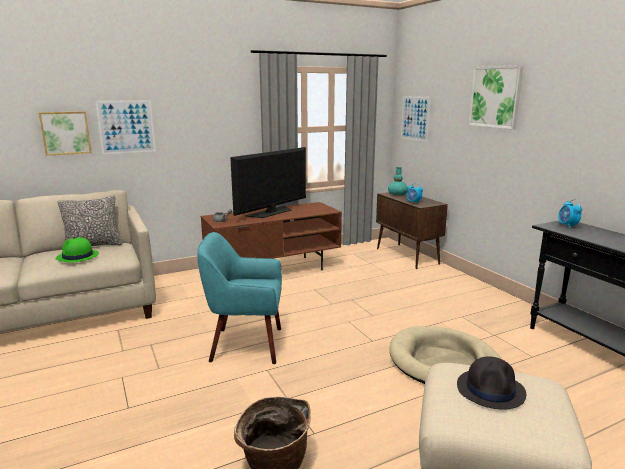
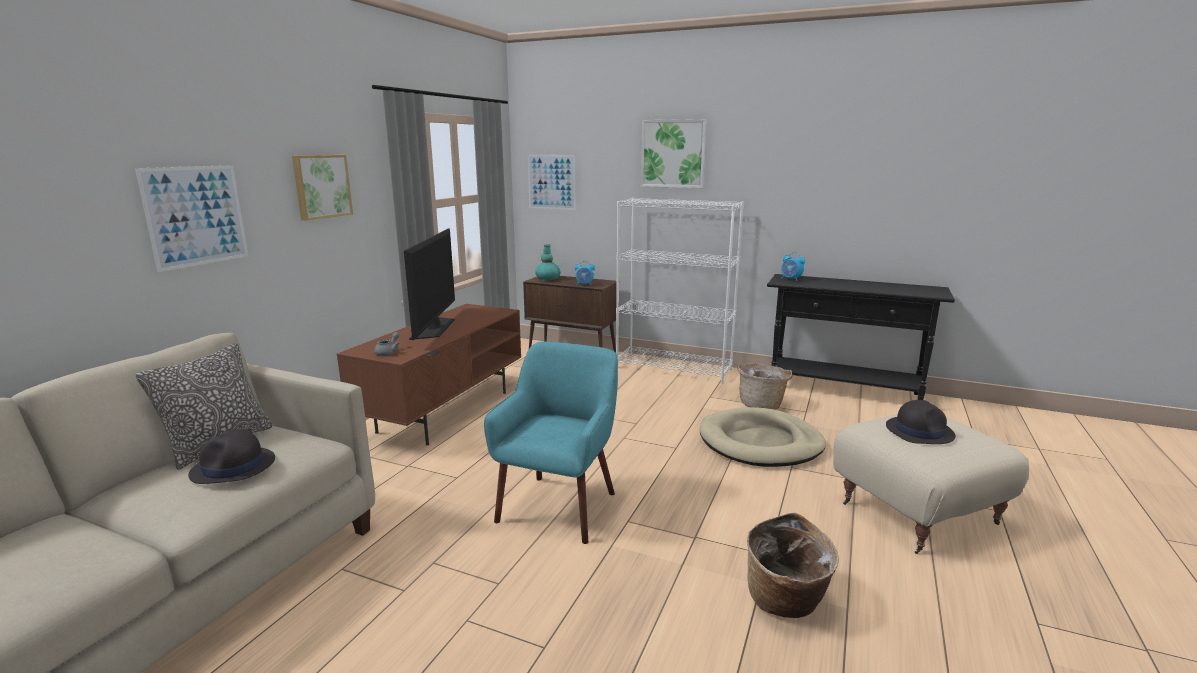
camera: 40 degrees left, 0 degrees up
(66, 133) = (81, 236): picture -> picture (321, 186)
(77, 257) = (233, 467): green hat -> black hat
(245, 344) = (559, 506): turquoise armchair -> turquoise armchair turned 150 degrees clockwise
(469, 287) = (674, 368): none -> white bookcase
(498, 337) = (761, 404): none -> basket

